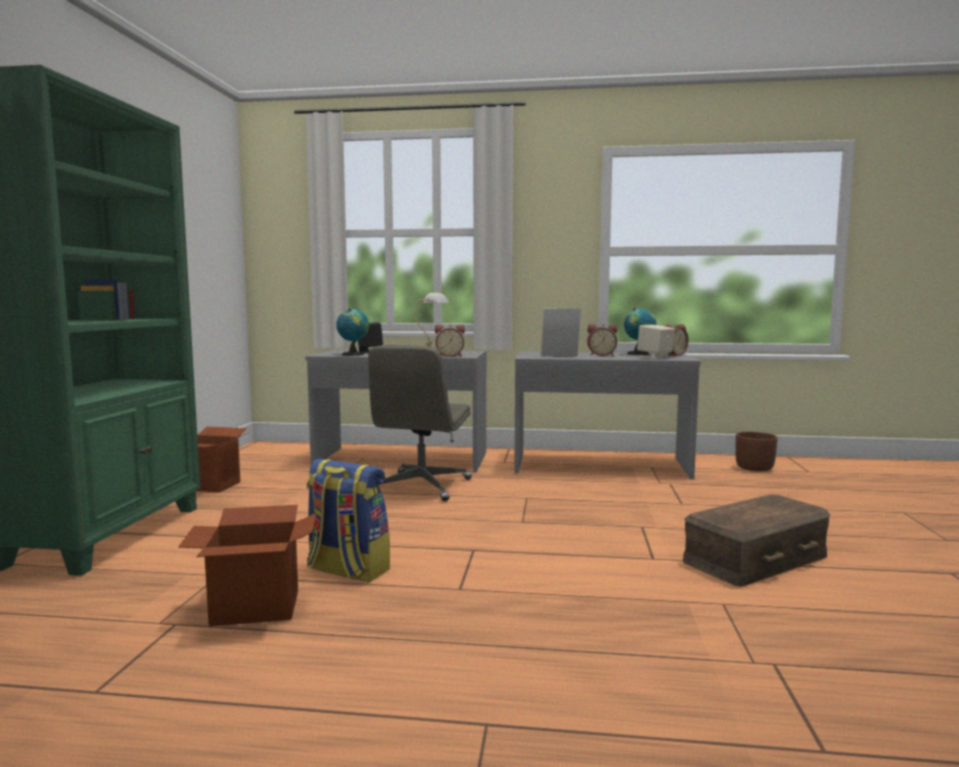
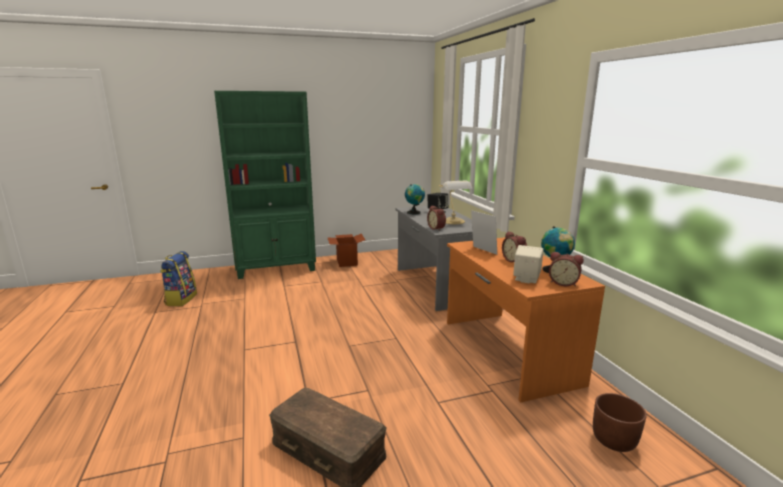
camera: 65 degrees right, 10 degrees up
(255, 608) = (215, 314): cardboard box -> none
(347, 570) = (257, 319): backpack -> backpack (181, 299)
(421, 487) = (388, 304): grey office chair -> none
(600, 466) = (507, 351): grey desk -> orange desk

